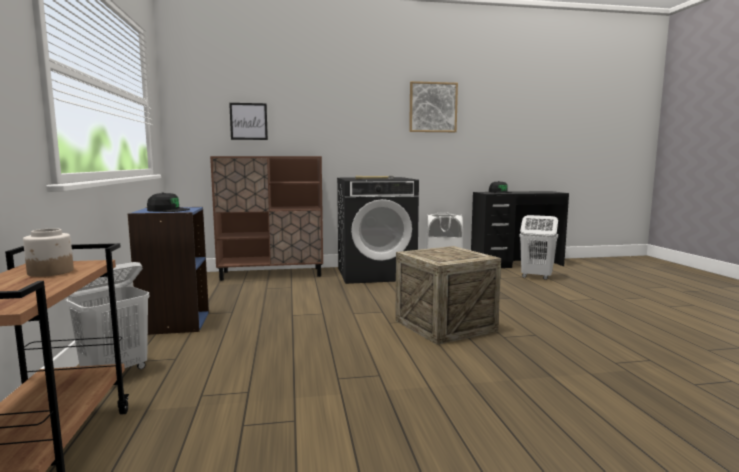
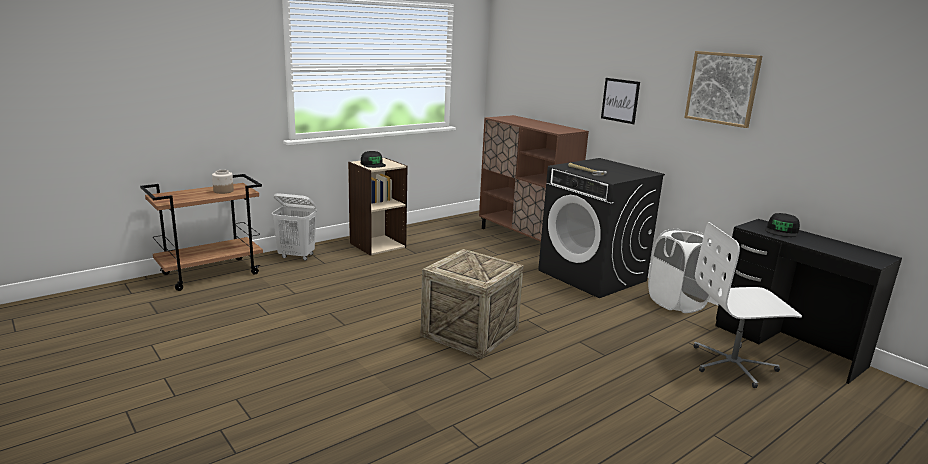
camera: 60 degrees right, 10 degrees up
(174, 323) = (377, 245): blue bookcase -> beige bookcase
(248, 121) = (539, 84): picture -> picture (620, 100)
(536, 277) = (733, 365): white laundry basket -> white office chair

